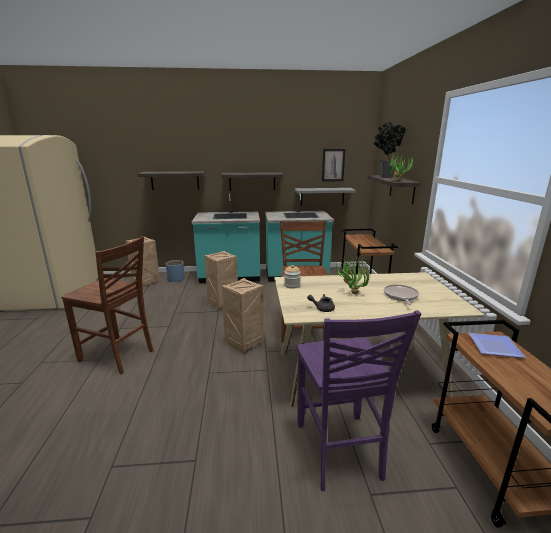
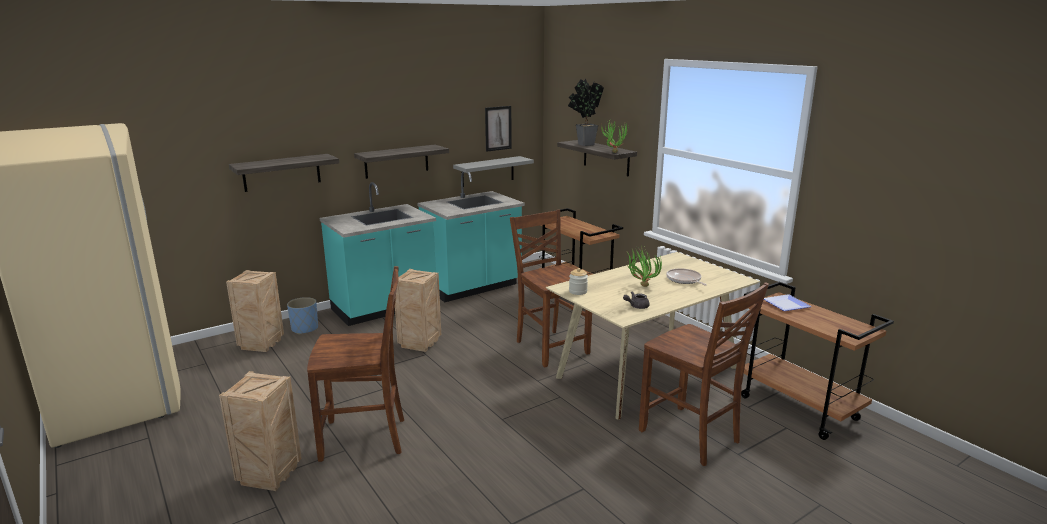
camera: 30 degrees left, 0 degrees up
(244, 343) = (504, 379): crate -> crate (269, 474)
(339, 451) = (691, 437): purple chair -> brown chair

